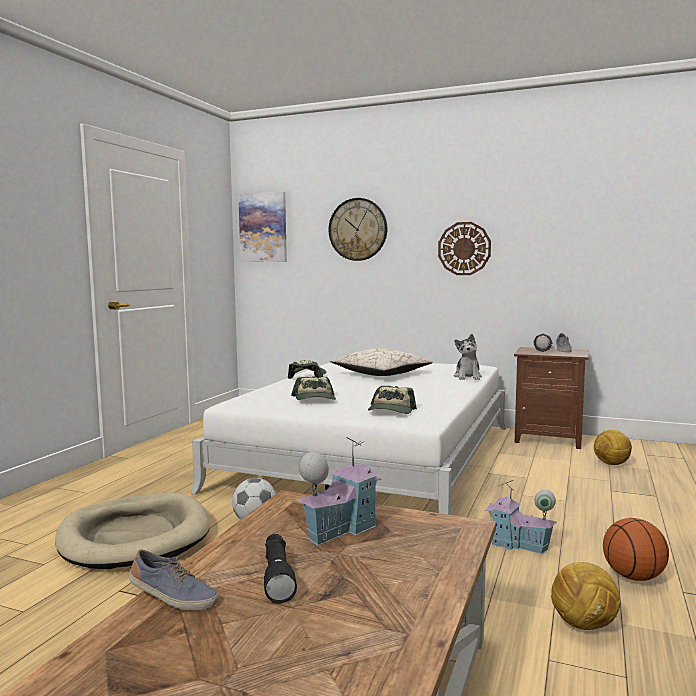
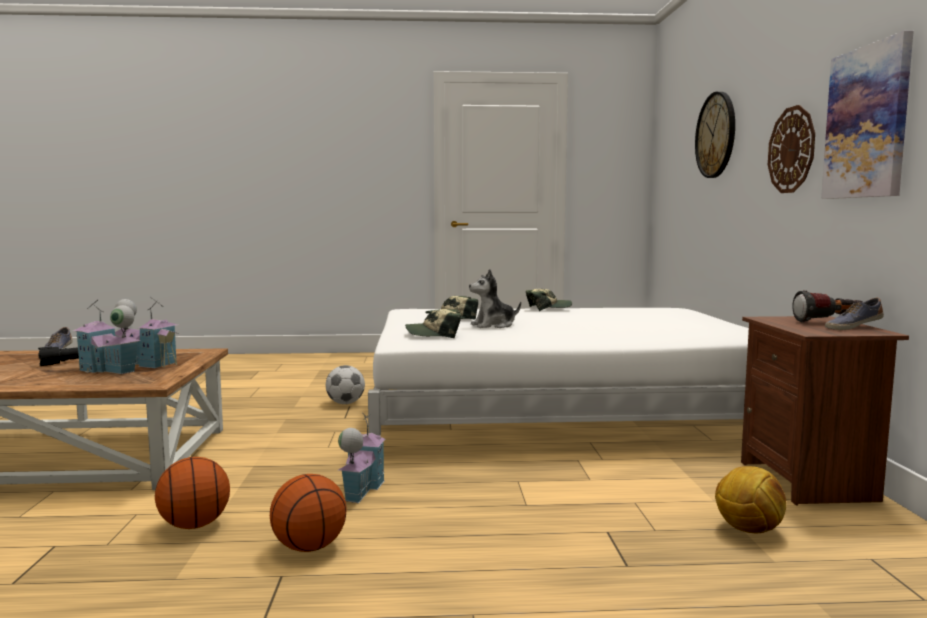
camera: 65 degrees right, 0 degrees up
(135, 536) = (299, 385): beige dog bed -> none
(263, 227) = (665, 144): picture -> picture (867, 122)
(363, 552) = (108, 370): none -> toy house
(380, 374) = (609, 319): beige pillow -> none
(468, 377) = (667, 338): plush toy -> plush toy (493, 325)
(584, 625) = (194, 525): football -> basketball

